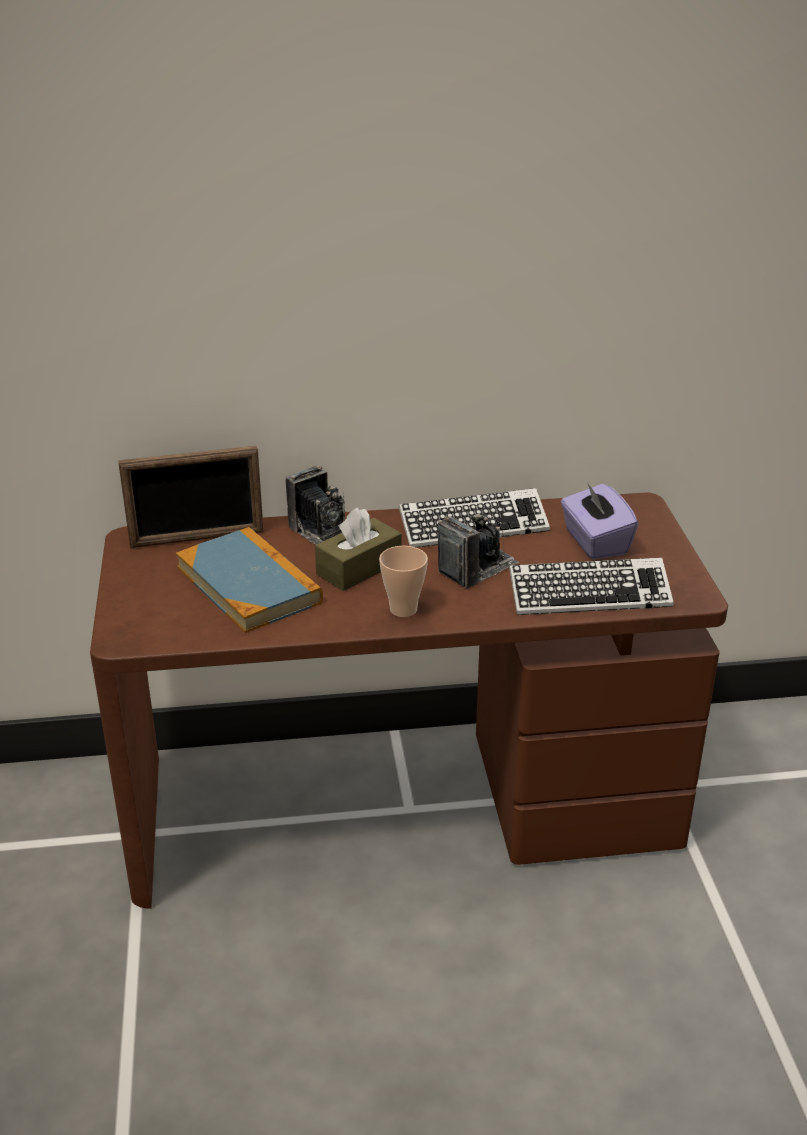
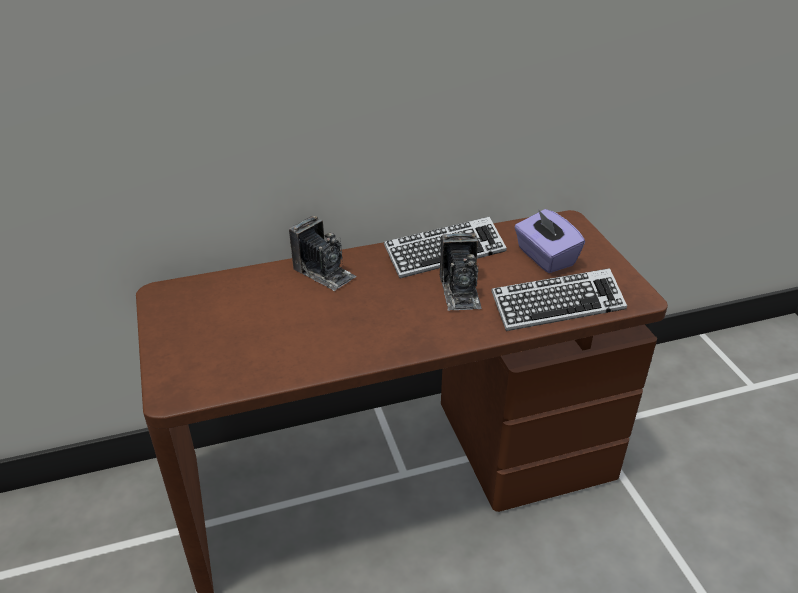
camera: 10 degrees left, 5 degrees up
(197, 539) = (217, 288): picture frame -> none
(249, 584) = (272, 327): book -> none
(359, 568) = (362, 301): brown tissue box -> none
(403, 609) = (411, 336): cup -> none
(477, 568) = (460, 291): camera -> camera turned 135 degrees clockwise

